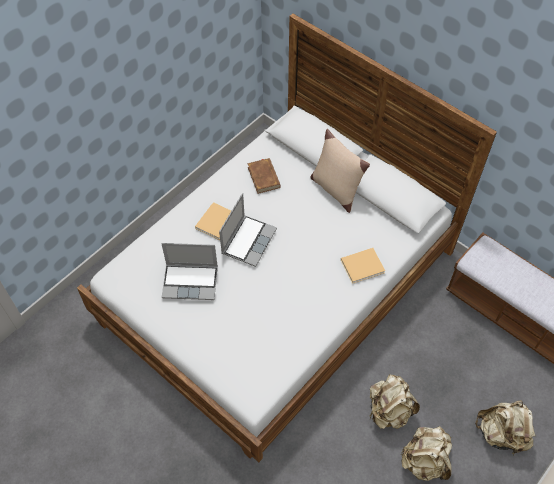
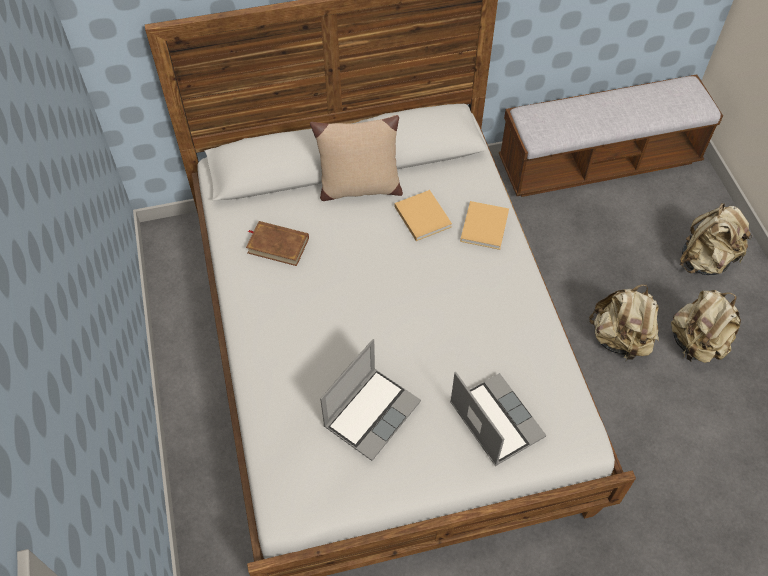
camera: 55 degrees left, 0 degrees up
(217, 221) = (301, 332): beige book -> beige book (422, 215)
(248, 240) = (359, 315): laptop -> laptop (494, 420)

